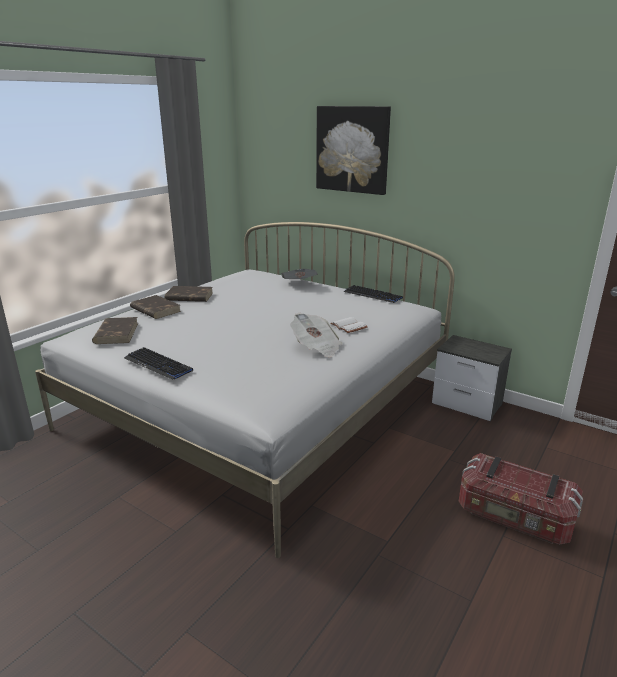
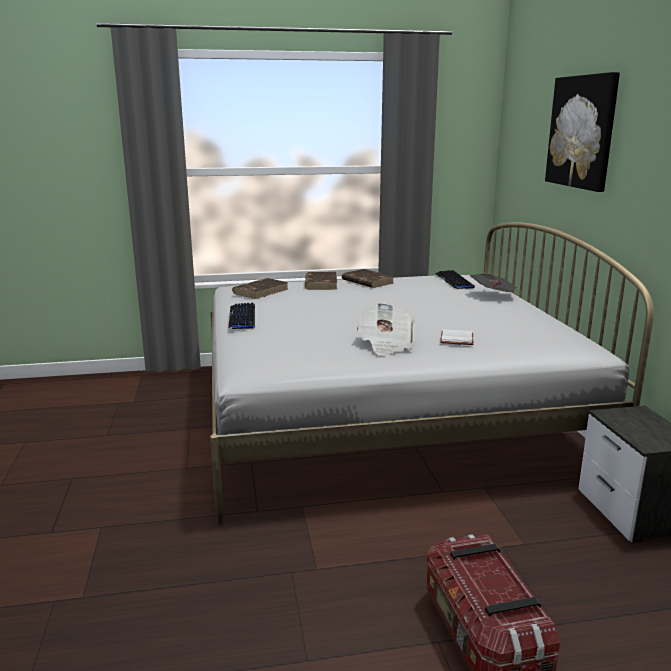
camera: 45 degrees right, 5 degrees down
(372, 295) = (555, 323): keyboard -> keyboard (454, 281)

